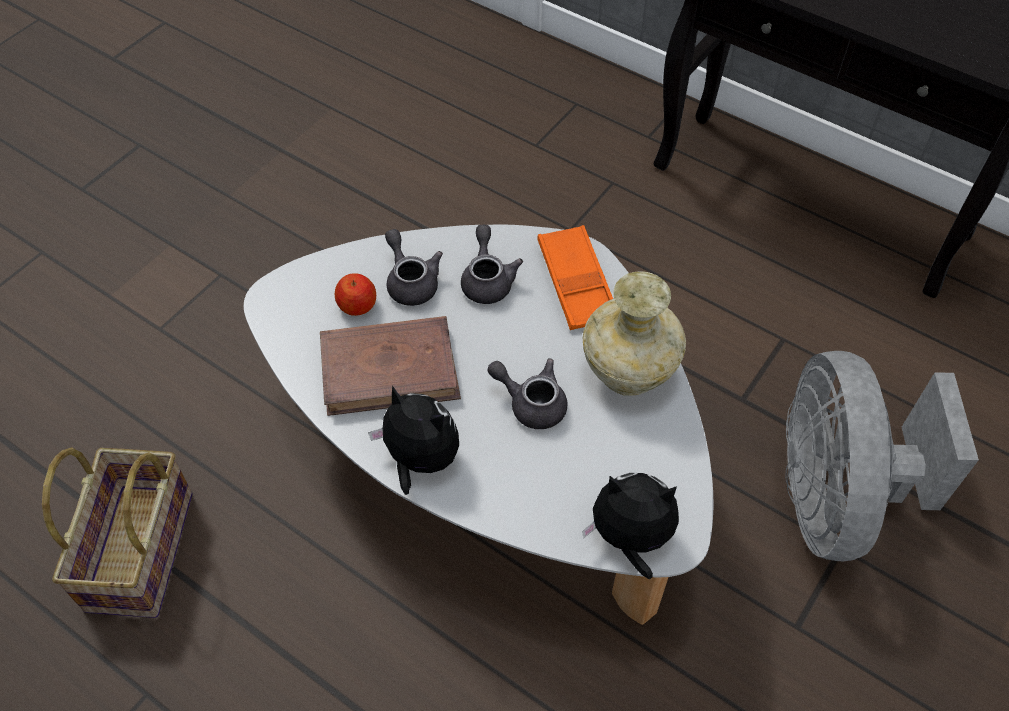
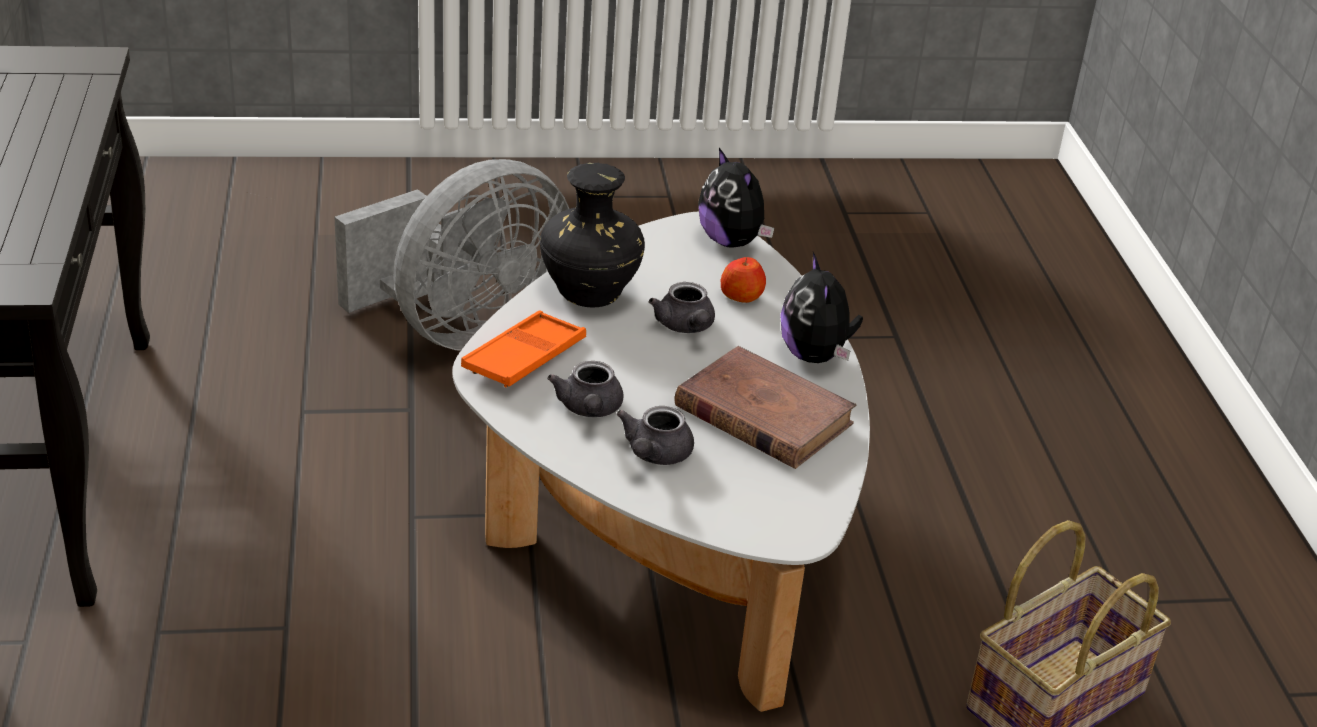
camera: 135 degrees left, 20 degrees down
(358, 305) = (727, 472): apple -> apple (741, 296)
(487, 280) = (589, 409): grey teapot -> grey teapot turned 45 degrees counterclockwise
(627, 372) = (589, 294): beige vase -> black vase

